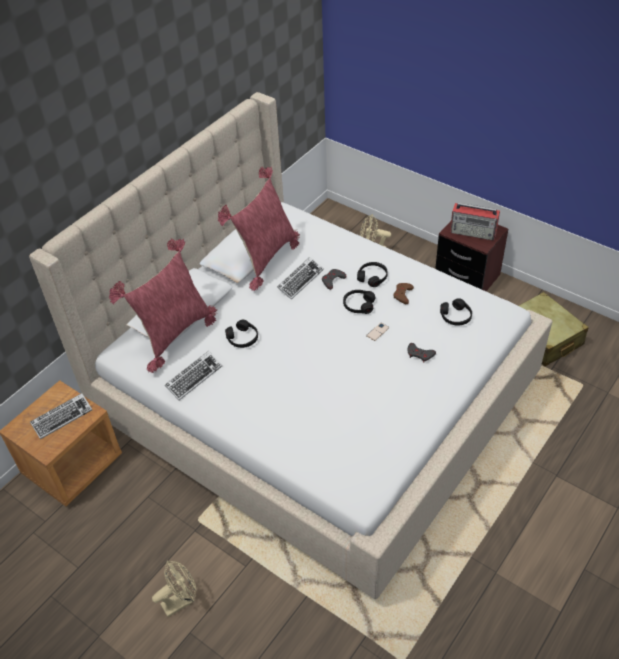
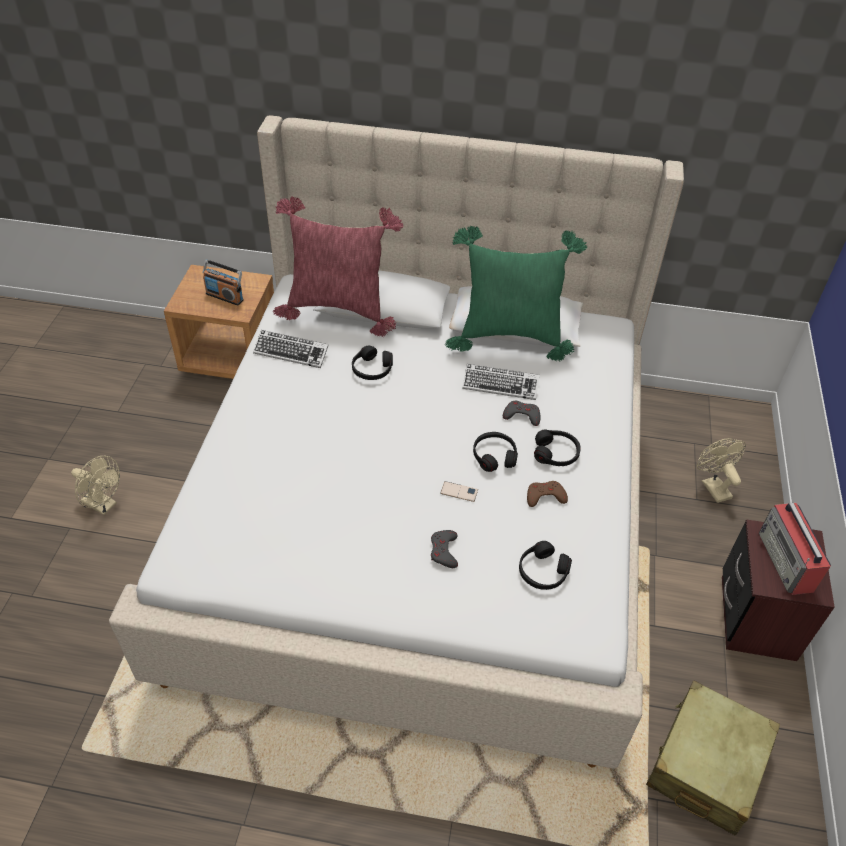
camera: 60 degrees right, 0 degrees up
(62, 418) = (225, 296): keyboard -> radio
(264, 262) = (508, 343): red pillow -> green pillow

